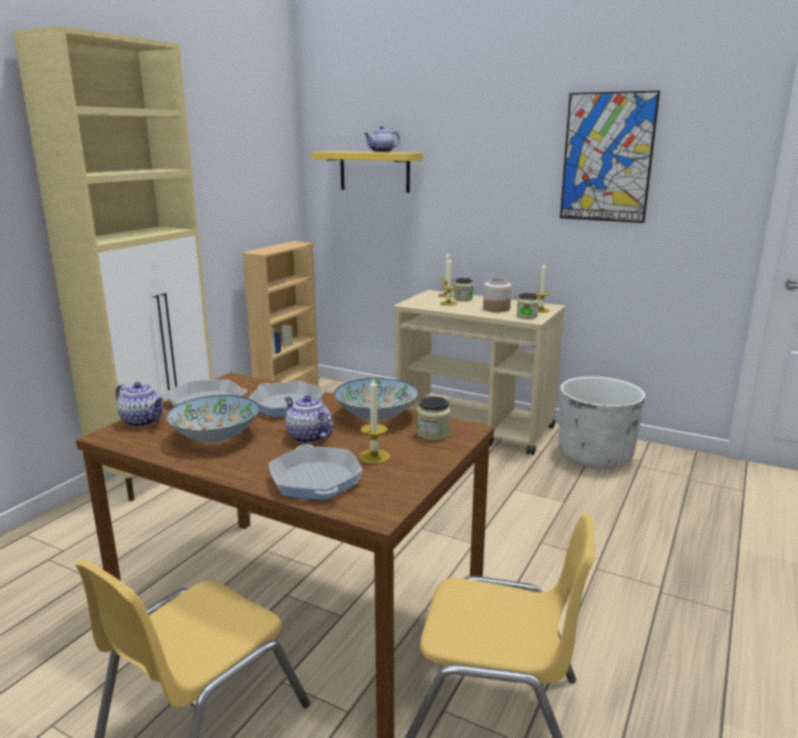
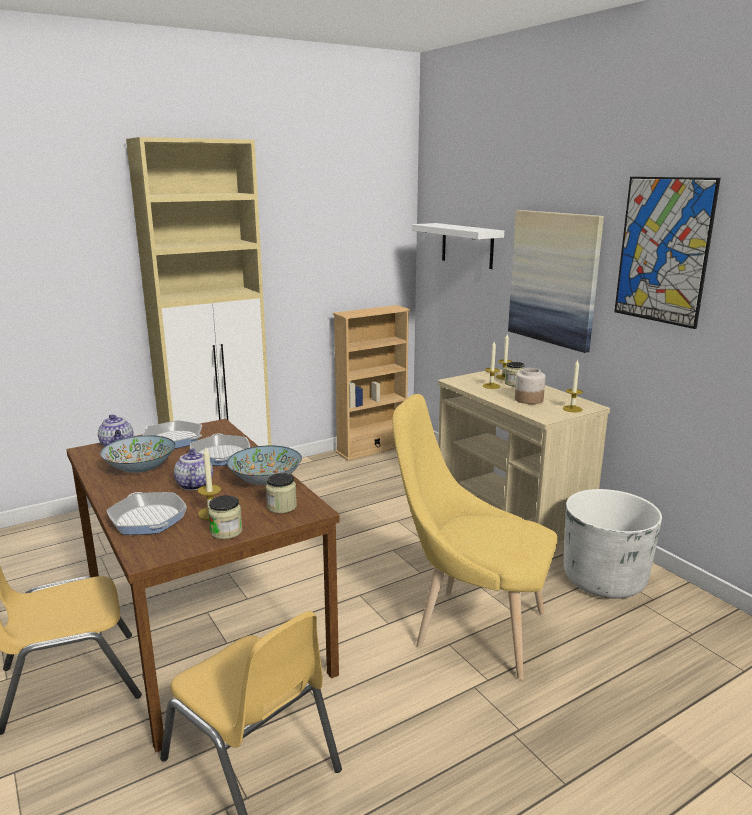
camera: 30 degrees right, 0 degrees up
(315, 480) = (148, 519): frying pan -> frying pan turned 45 degrees counterclockwise
(374, 171) = (467, 245): yellow shelf -> white shelf
(381, 152) = (466, 228): teapot -> none
(488, 194) = (554, 278): none -> picture
(526, 316) = (545, 413): jar -> jar (226, 531)
(543, 523) = (471, 628): none -> yellow chair

